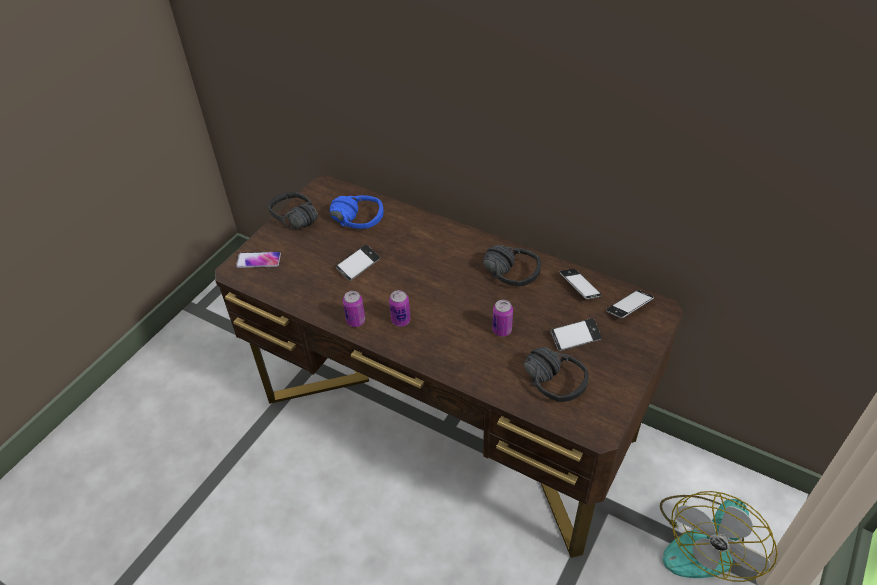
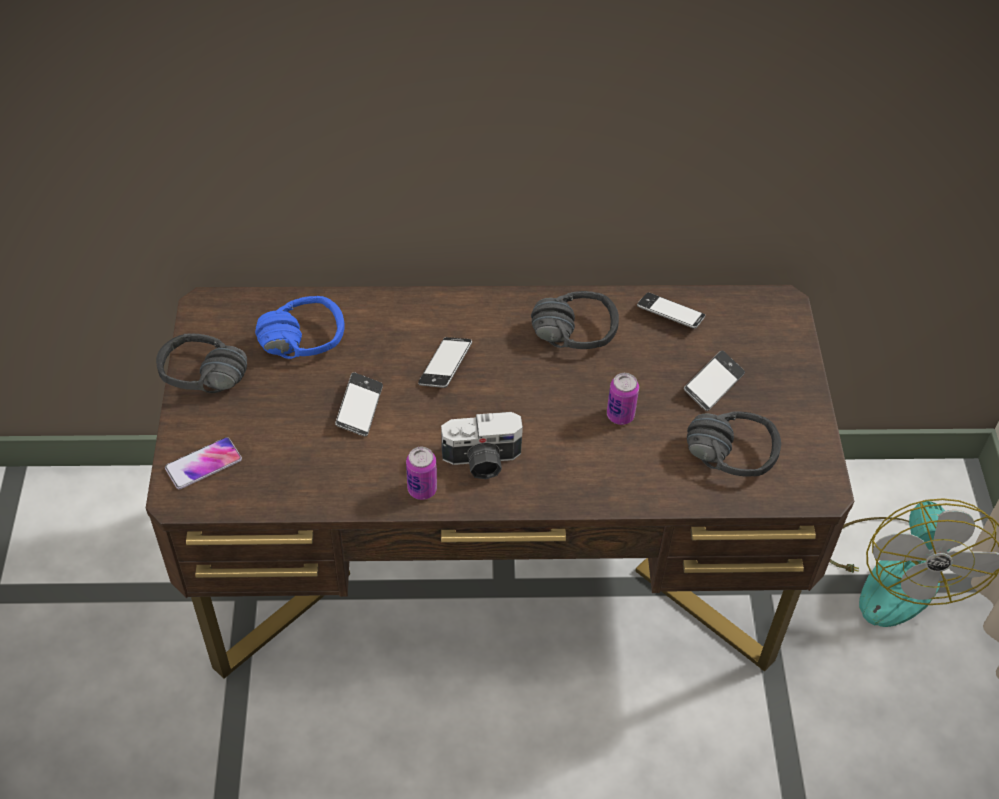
camera: 35 degrees left, 5 degrees up
(401, 320) = (482, 461): can -> camera
(629, 307) = (746, 317): phone -> phone (445, 366)

